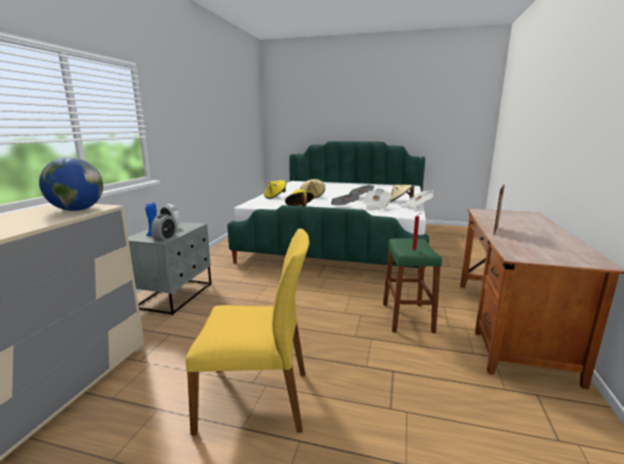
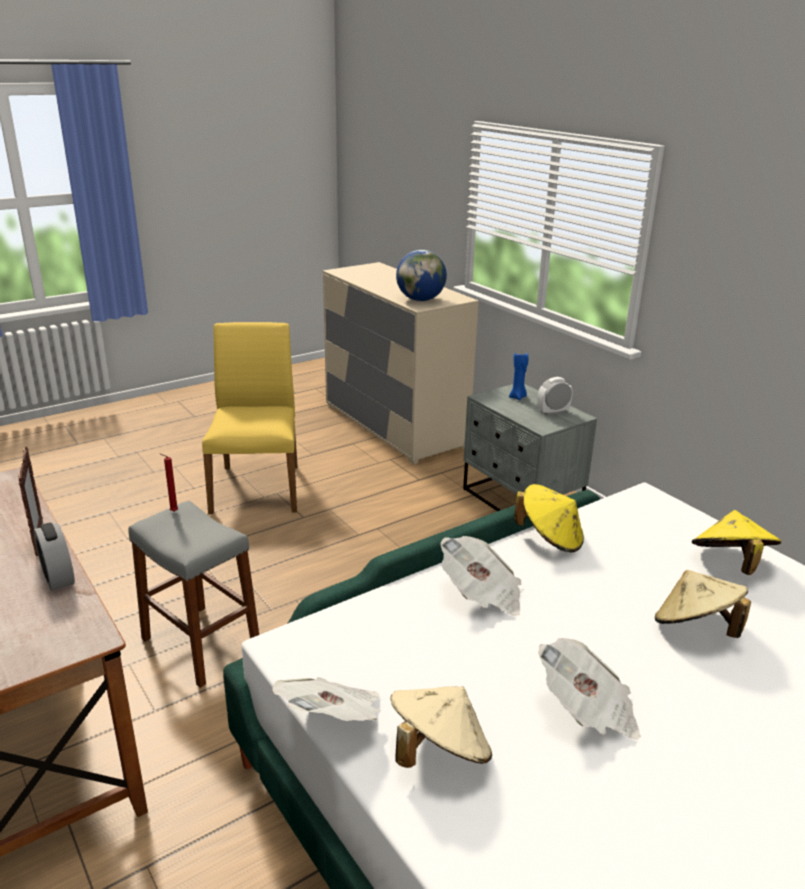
camera: 130 degrees right, 10 degrees up
(165, 238) = (492, 400): alarm clock -> alarm clock (58, 577)
(256, 399) = (257, 487): yellow chair -> yellow chair turned 135 degrees clockwise
(376, 207) = (425, 643): newspaper -> none
(407, 317) = (201, 644): green stool -> grey stool

